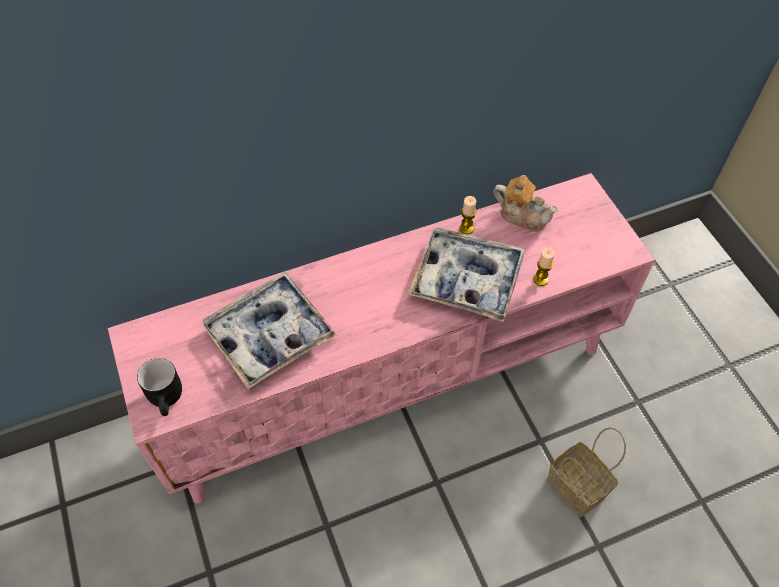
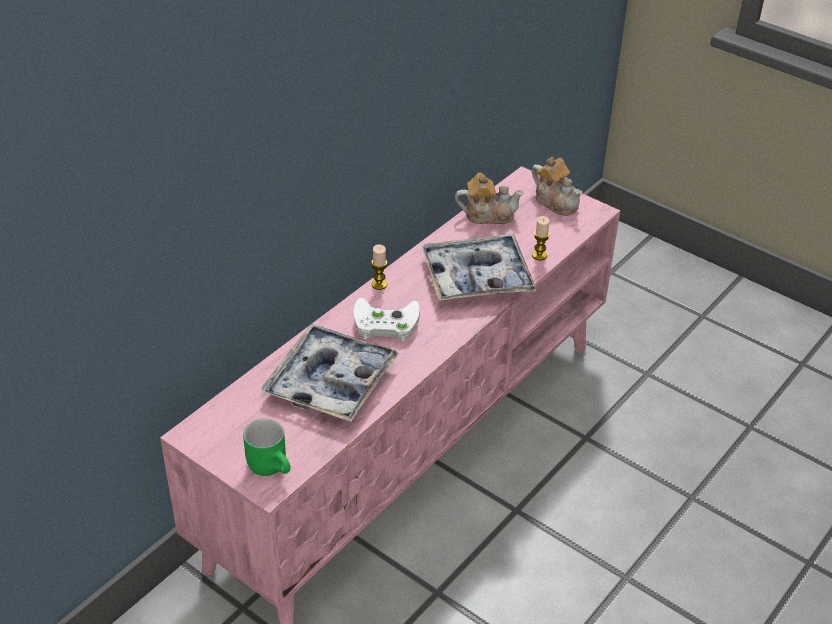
camera: 30 degrees left, 15 degrees down
(169, 398) = (272, 465): black mug -> green mug
(352, 294) = (383, 324): none -> white game controller
(466, 228) = (446, 240): candle -> candle (379, 284)
(578, 488) = (645, 460): basket -> none
(597, 225) = (556, 201): none -> teapot

